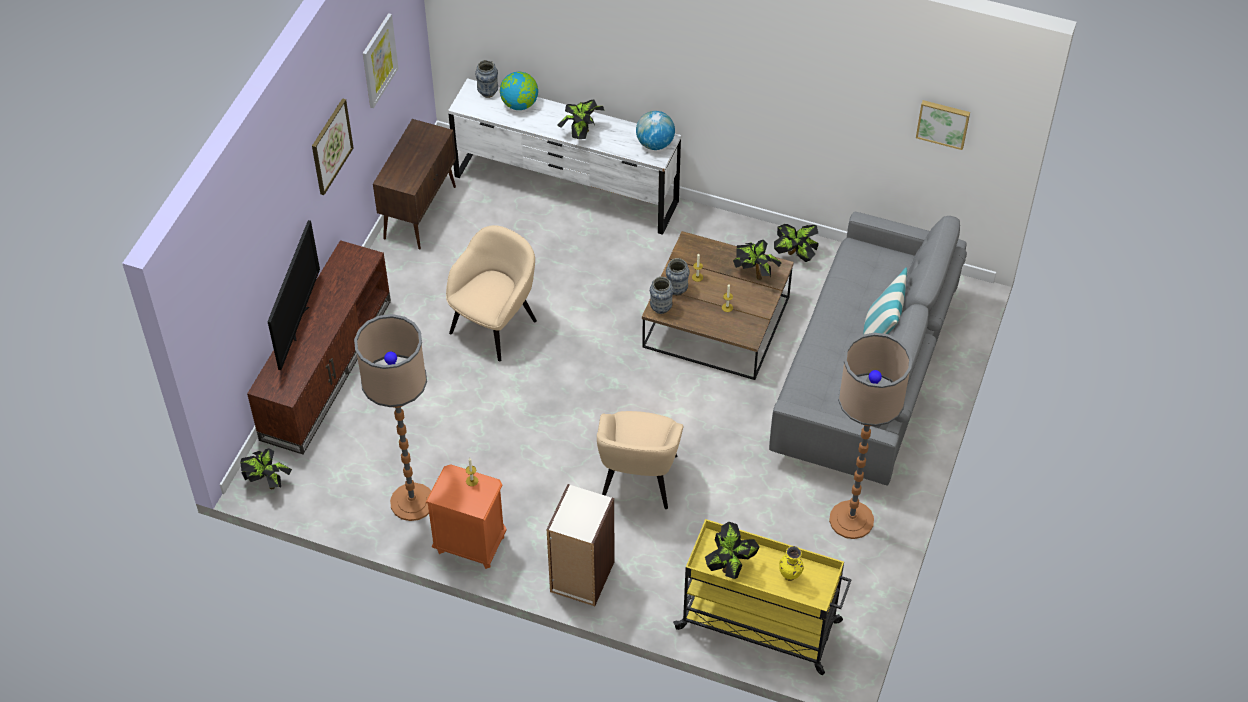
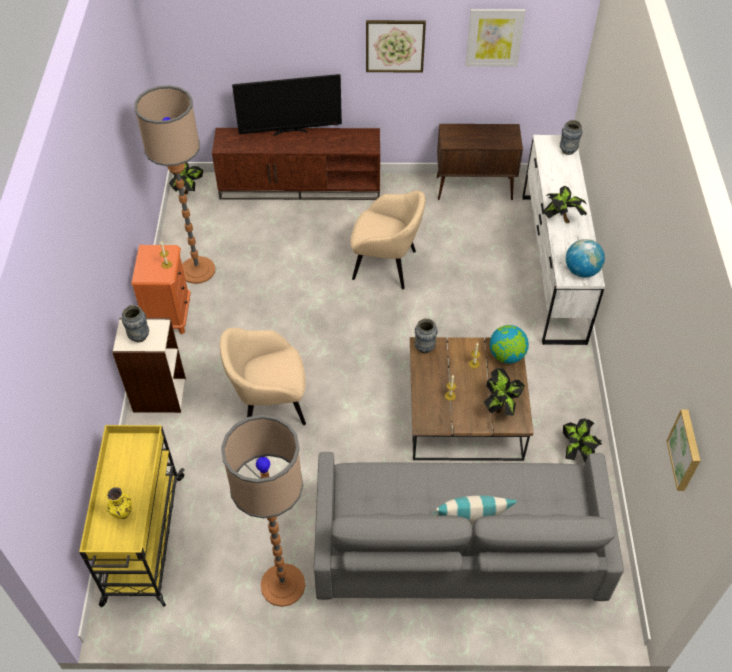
camera: 70 degrees right, 0 degrees up
(519, 104) = (568, 173): globe -> globe (506, 356)
(676, 290) = (451, 353): vase -> vase (139, 336)
(730, 566) = (124, 463): potted plant -> none

